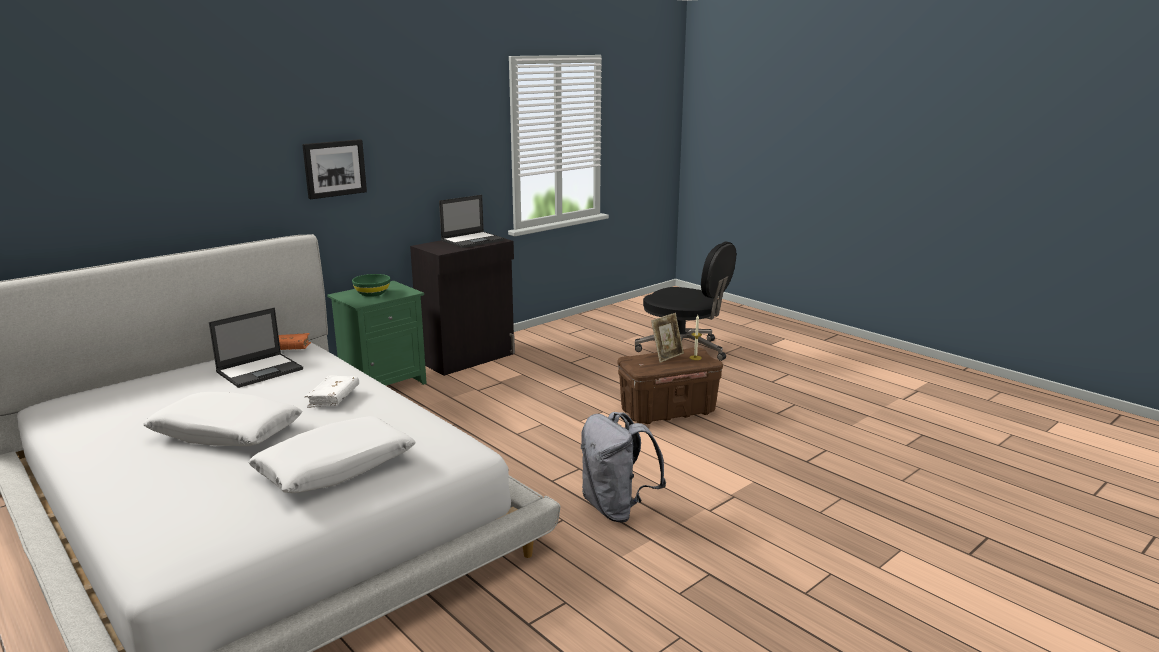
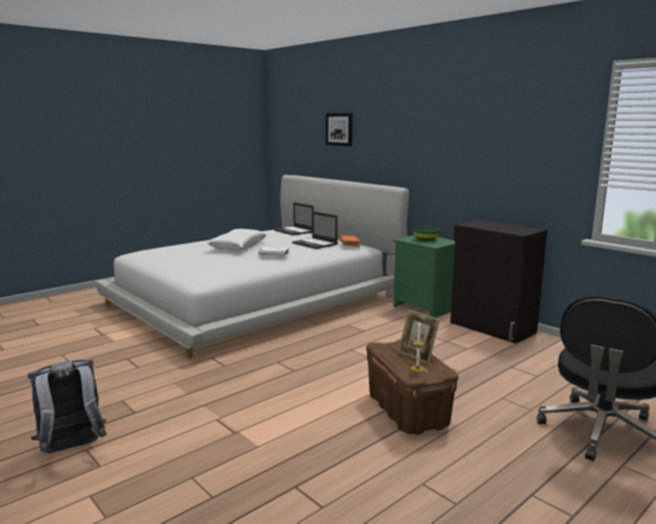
camera: 90 degrees right, 5 degrees down
(334, 168) = (440, 150): picture -> picture (339, 129)
(335, 468) = (191, 262): white pillow -> none
(473, 240) = (512, 228): laptop -> laptop (294, 231)
(617, 508) = (232, 383): grey backpack -> grey backpack (72, 449)

